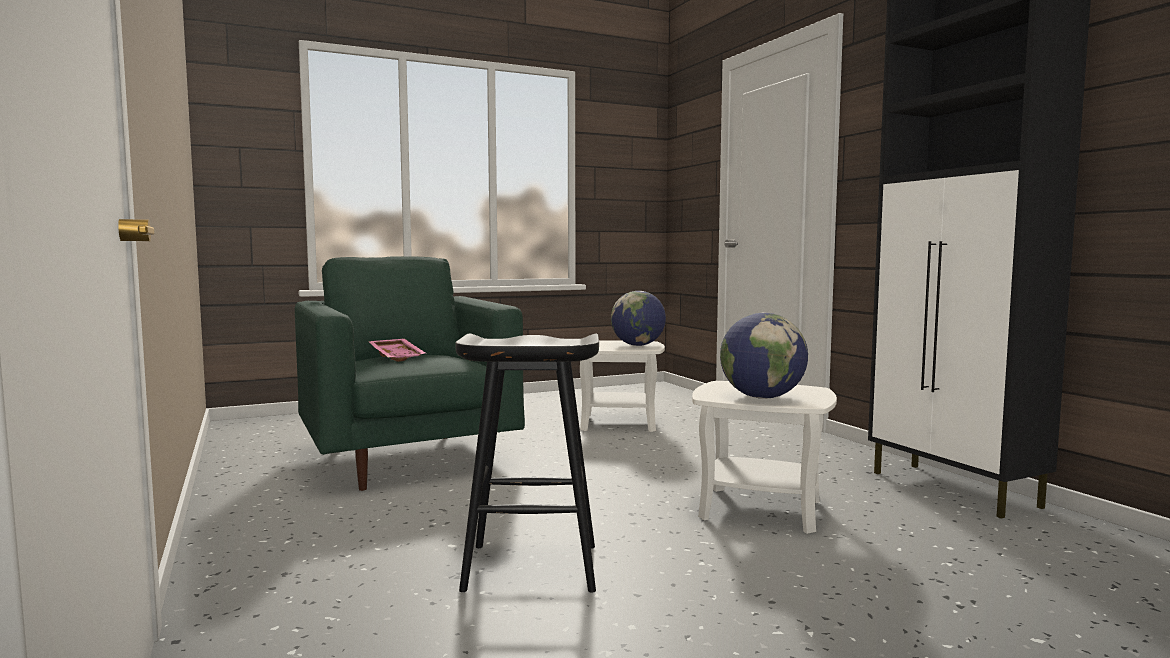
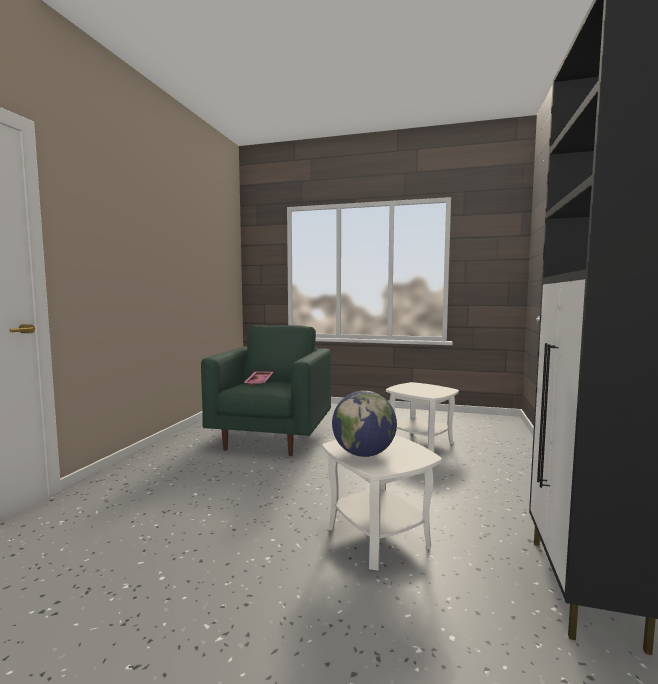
camera: 40 degrees right, 0 degrees up
(529, 568) = (194, 521): black stool -> none
(638, 345) = (433, 391): globe -> none

